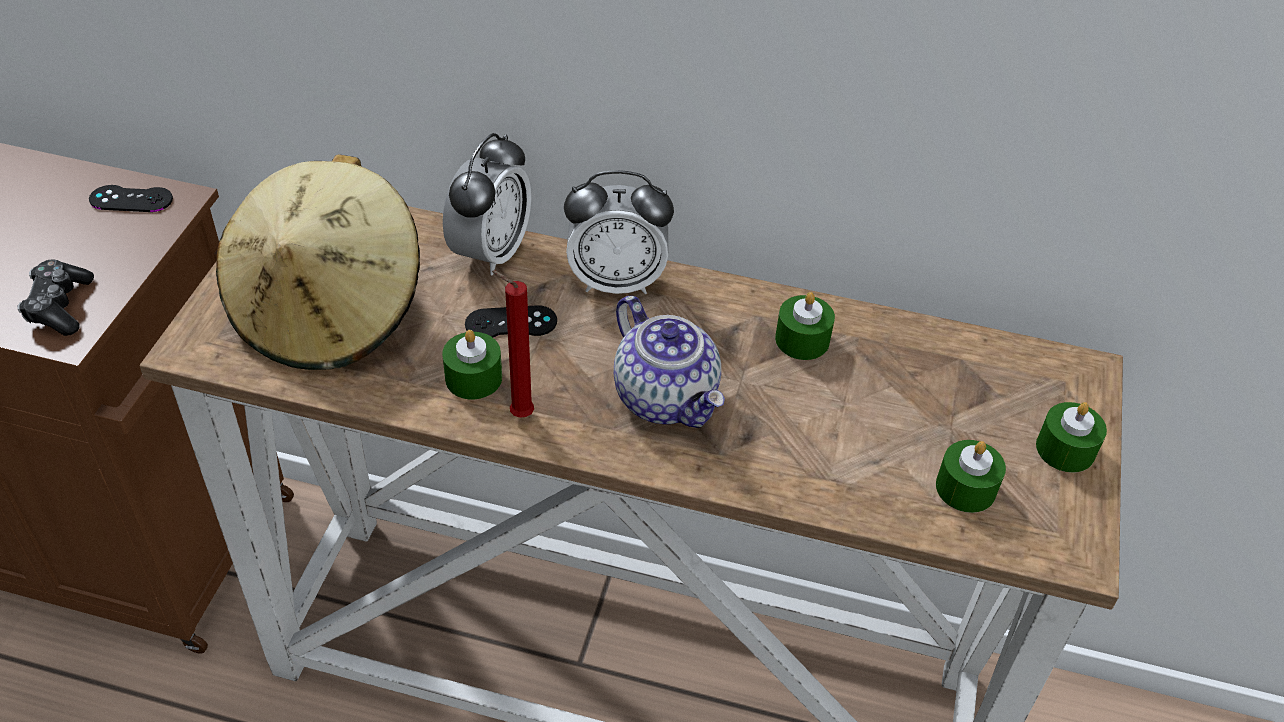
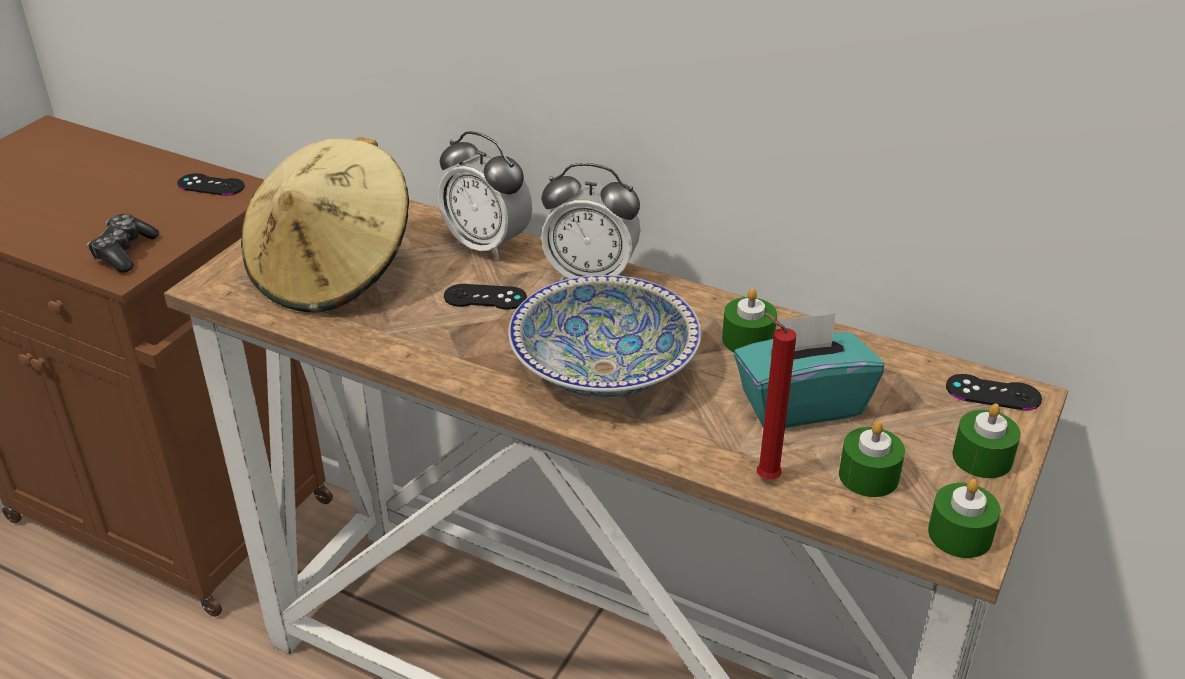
camera: 15 degrees right, 10 degrees down
(473, 378) = (436, 334): green candle -> green candle (960, 534)
(490, 252) = (487, 245): alarm clock -> alarm clock turned 90 degrees clockwise
(518, 414) = (465, 365): red candle -> red candle (763, 477)
(667, 398) = (604, 369): teapot -> bowl
(877, 411) = (801, 403): none -> turquoise tissue box
(1055, 370) = (993, 393): none -> black game controller

